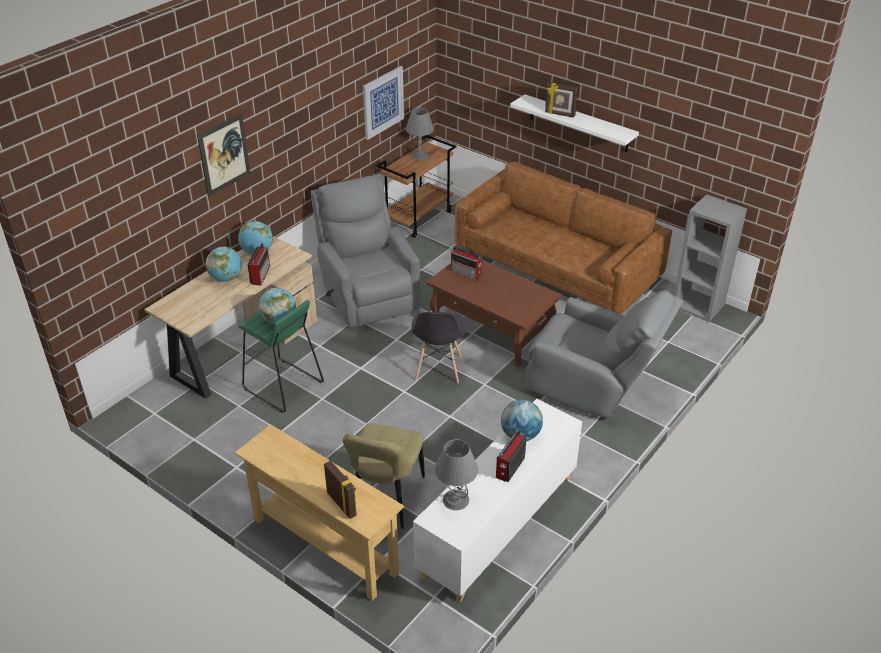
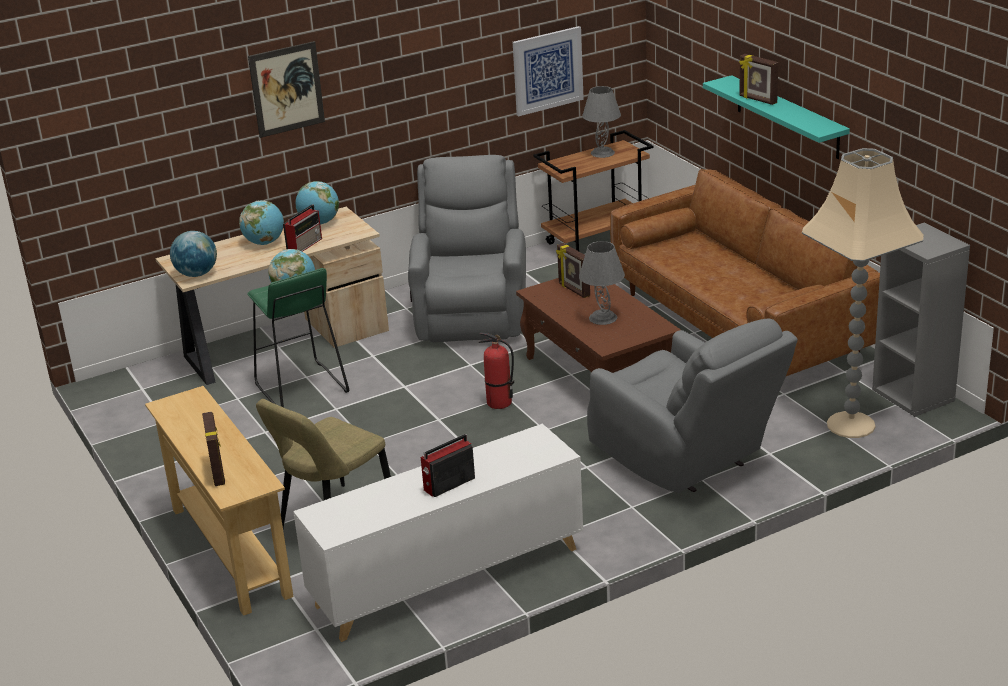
camera: 25 degrees right, 10 degrees down
(438, 368) = (499, 403): grey chair -> fire extinguisher
(456, 499) = (359, 501): grey table lamp -> grey table lamp (603, 318)
(466, 274) = (573, 290): radio -> picture frame
(520, 435) = (490, 455): globe -> globe (197, 274)
(578, 123) = (787, 117): white shelf -> turquoise shelf
(676, 337) = (850, 425): none -> beige floor lamp

